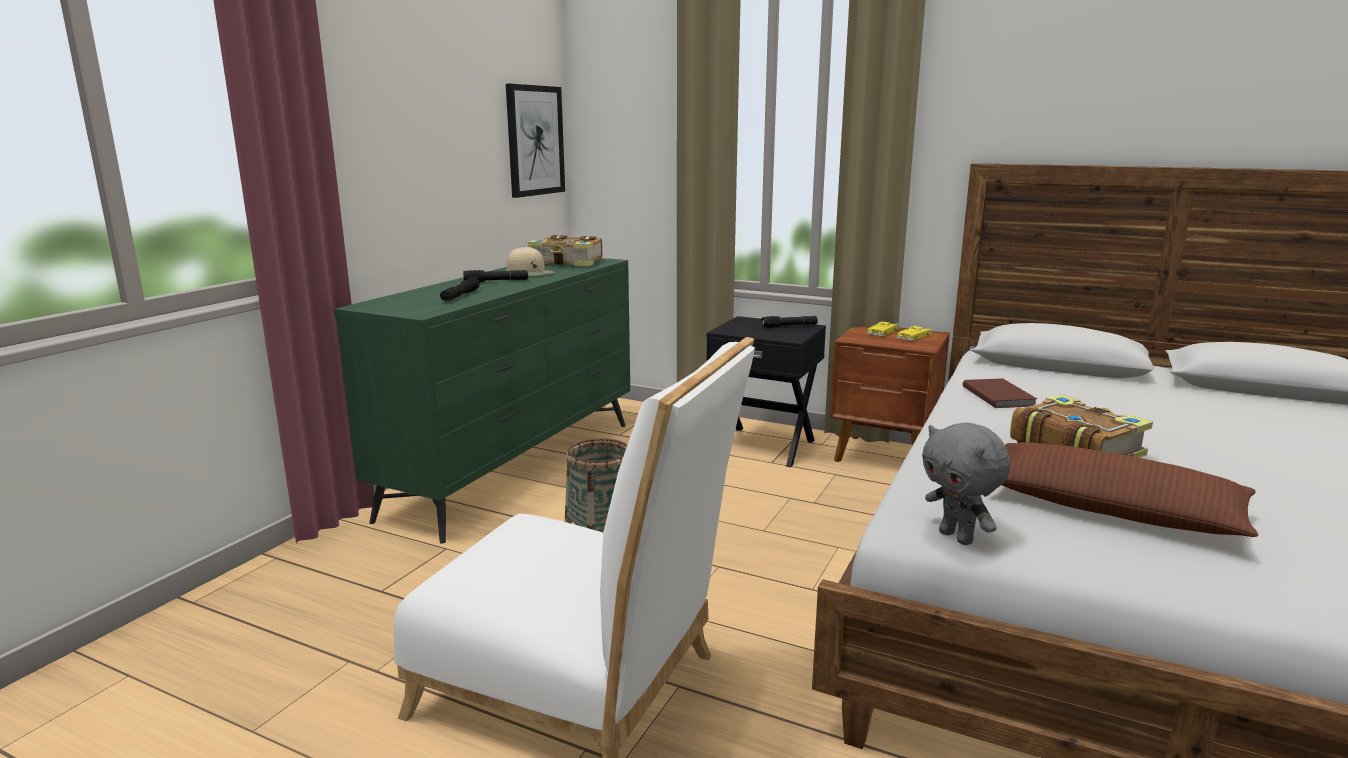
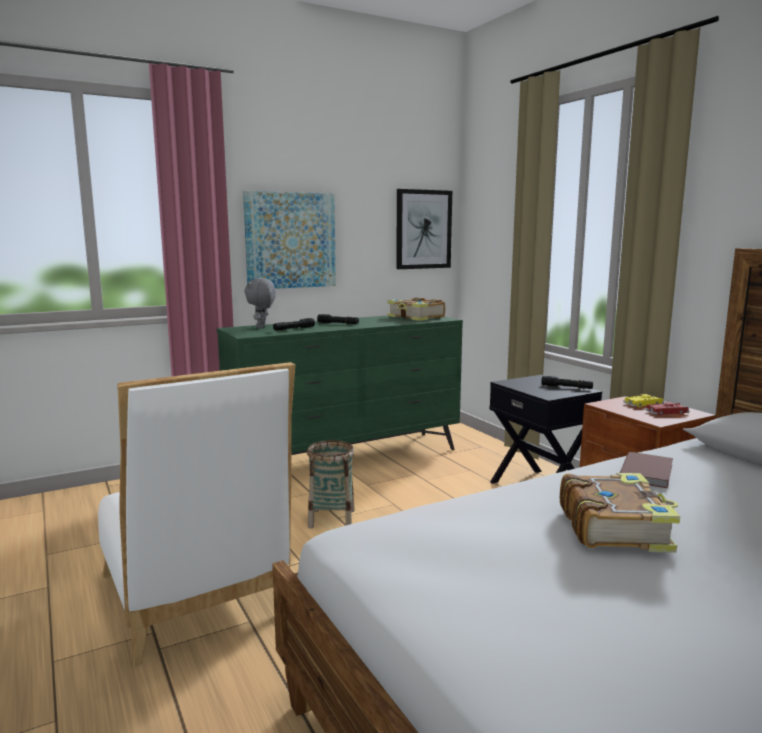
camera: 35 degrees right, 5 degrees down
(395, 162) = (290, 240): none -> picture
(530, 272) = (374, 321): beige cap -> none
(914, 337) = (666, 412): yellow toy car -> red toy car
(957, 537) = (361, 555): grey plush toy -> grey plush toy (262, 327)
(1112, 509) = (537, 581): brown pillow -> none

